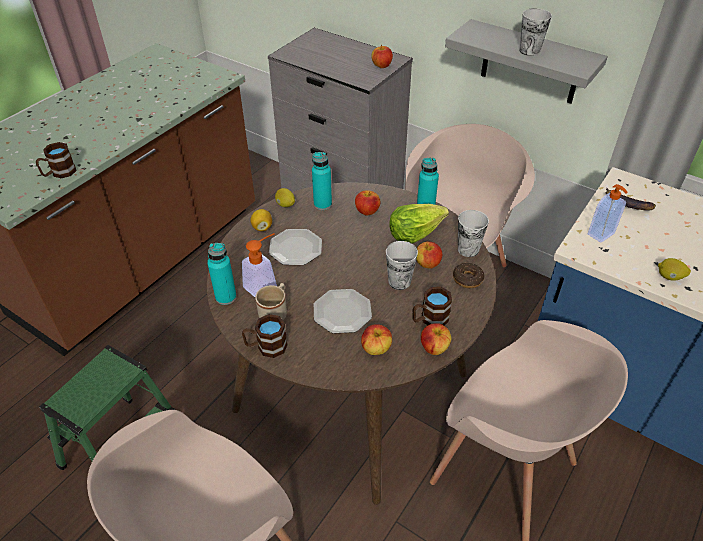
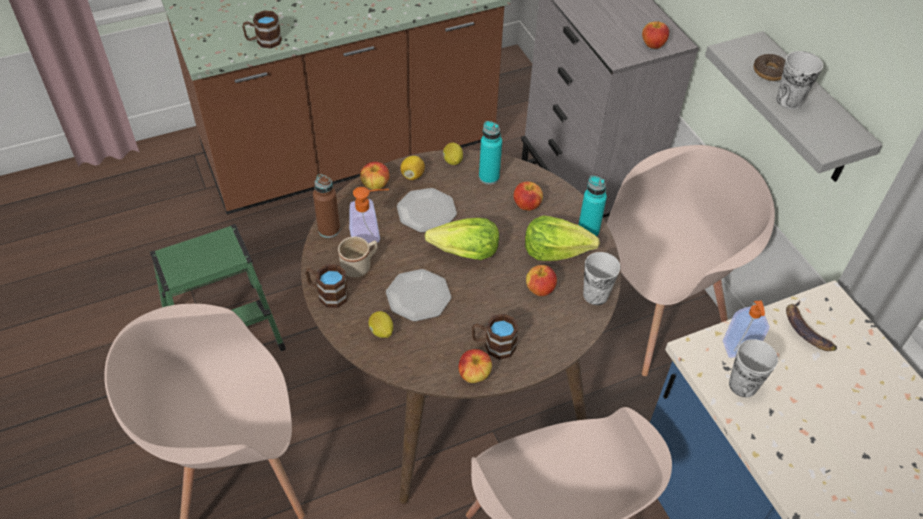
camera: 30 degrees right, 5 degrees up
(226, 297) = (329, 229): turquoise bottle -> brown bottle
(350, 264) = (465, 253): none -> lettuce
(376, 349) = (420, 347): apple -> apple (375, 185)
(399, 281) = (497, 293): cup -> cup (743, 385)
(467, 279) = (567, 325): donut -> donut (769, 72)
(669, 277) = (770, 433): lemon -> lemon (381, 332)

